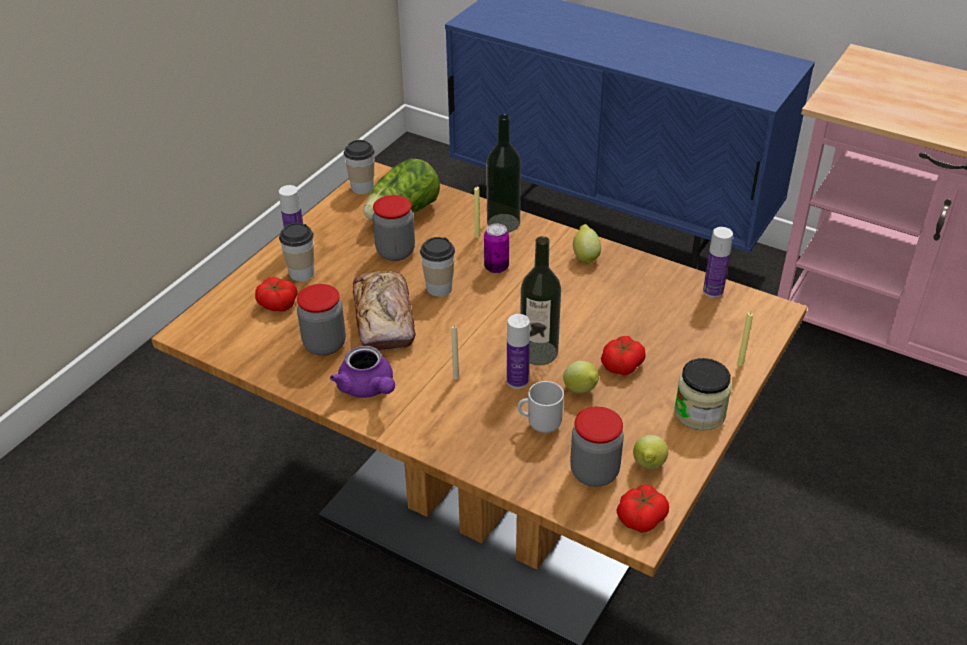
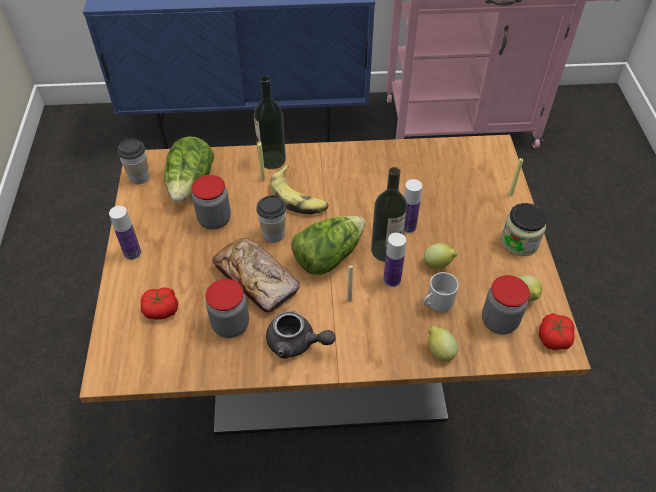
camera: 35 degrees left, 10 degrees up
(301, 273) = (157, 273): cup -> none
(368, 388) = (296, 343): purple teapot -> grey teapot
(473, 330) = (328, 255): none -> lettuce
(496, 267) = (299, 197): can -> banana
(585, 257) = (350, 161): lemon -> lemon (439, 351)
(622, 364) = (444, 231): tomato -> none
(713, 291) = (450, 149): bottle -> bottle (408, 226)

